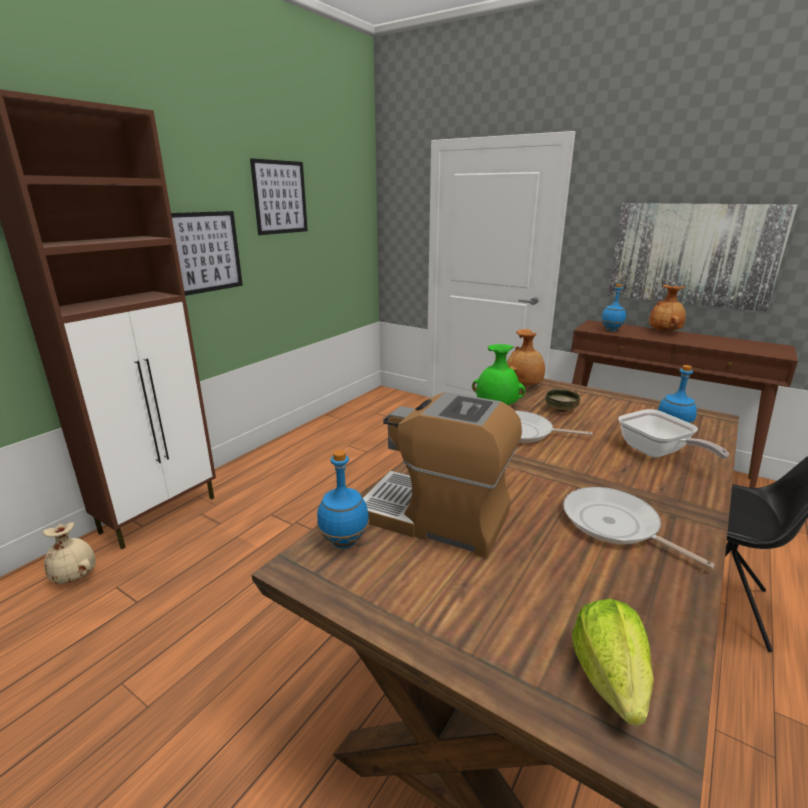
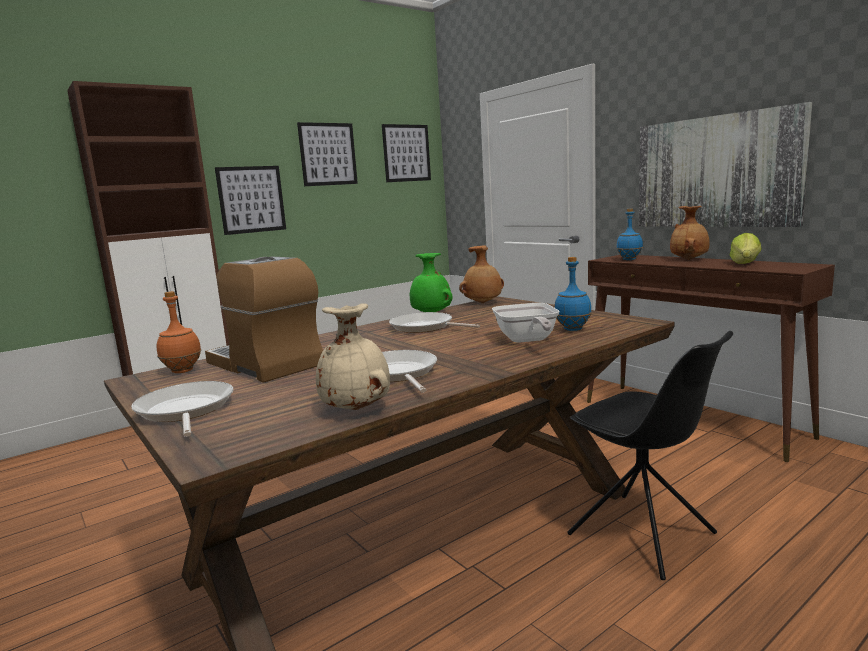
camera: 20 degrees right, 10 degrees down
(75, 576) = (101, 450): beige vase -> beige vase (357, 408)
(344, 542) = (182, 371): blue bottle -> orange bottle
(348, 197) = (406, 153): none -> picture
(467, 637) = (185, 410): none -> frying pan
(561, 409) = (488, 316): bowl -> none
(610, 679) = (243, 432): lettuce -> lettuce (745, 264)

